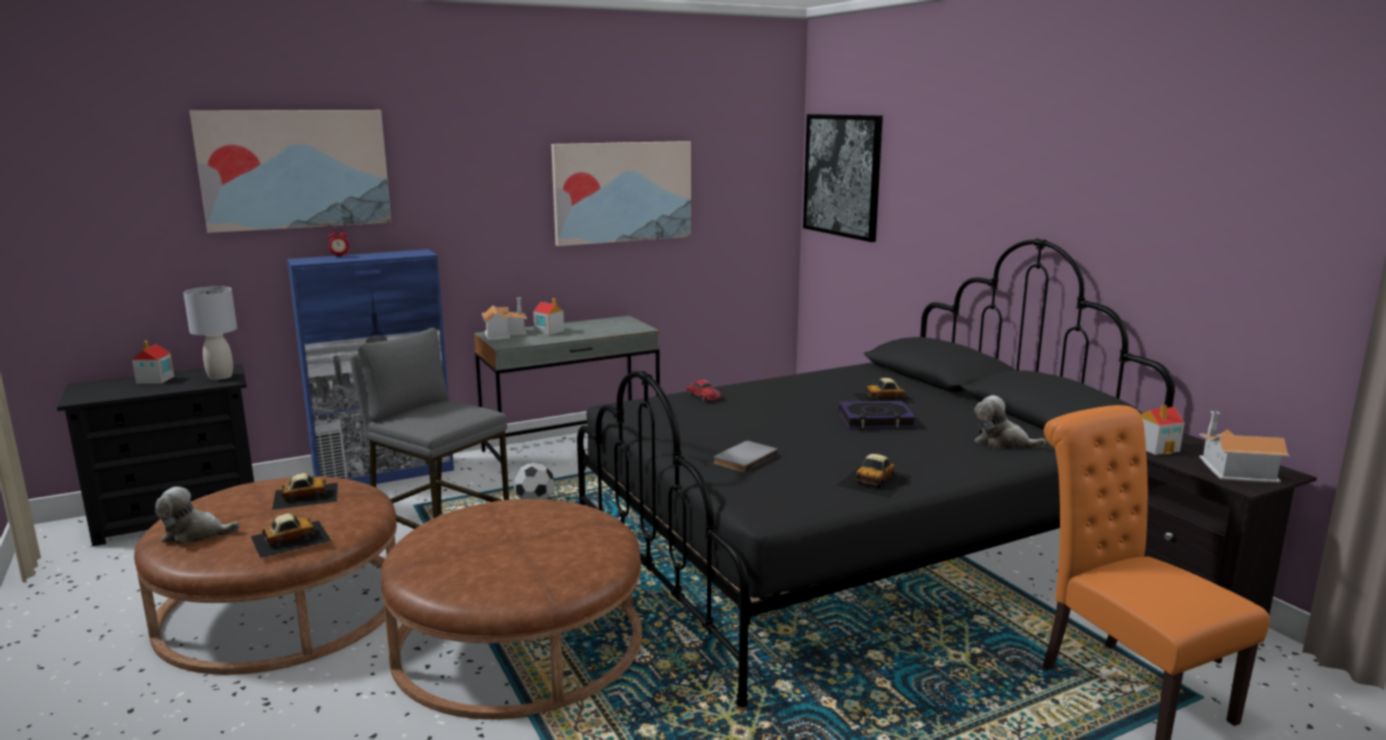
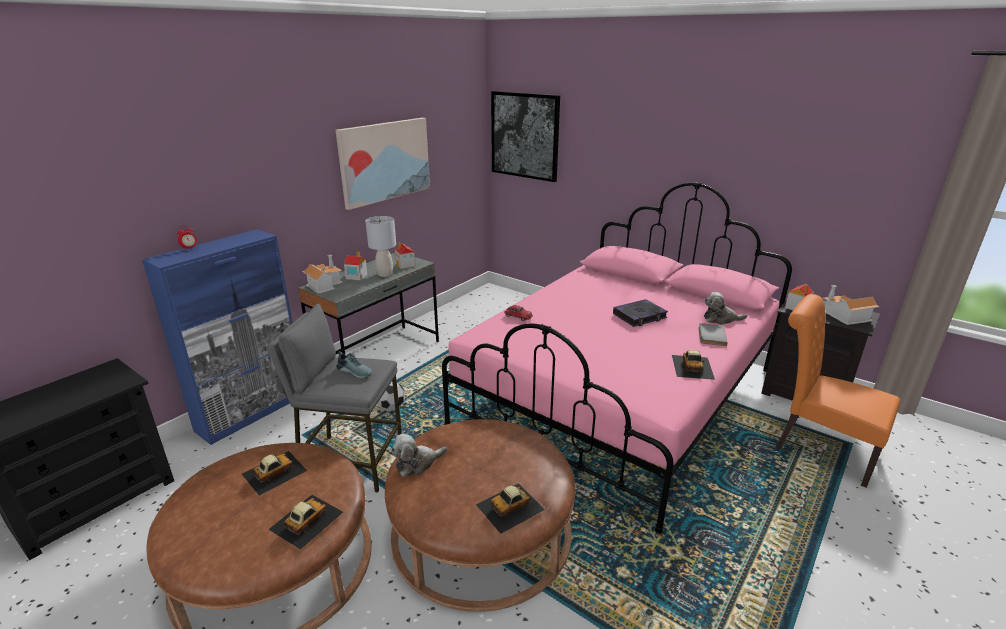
camera: 25 degrees left, 10 degrees up
(155, 380) = (45, 396): toy house -> toy house (405, 265)
(195, 534) = (213, 543): plush toy -> plush toy (417, 464)
(220, 377) = (112, 378): grey table lamp -> grey table lamp (385, 274)
(295, 169) = (134, 177): picture -> none
(448, 412) = (355, 371): none -> shoe
(743, 458) = (602, 367): grey book -> grey book (710, 336)
(851, 552) = (619, 396): black bed -> pink bed
(884, 398) = (624, 296): toy car -> toy car (510, 507)

